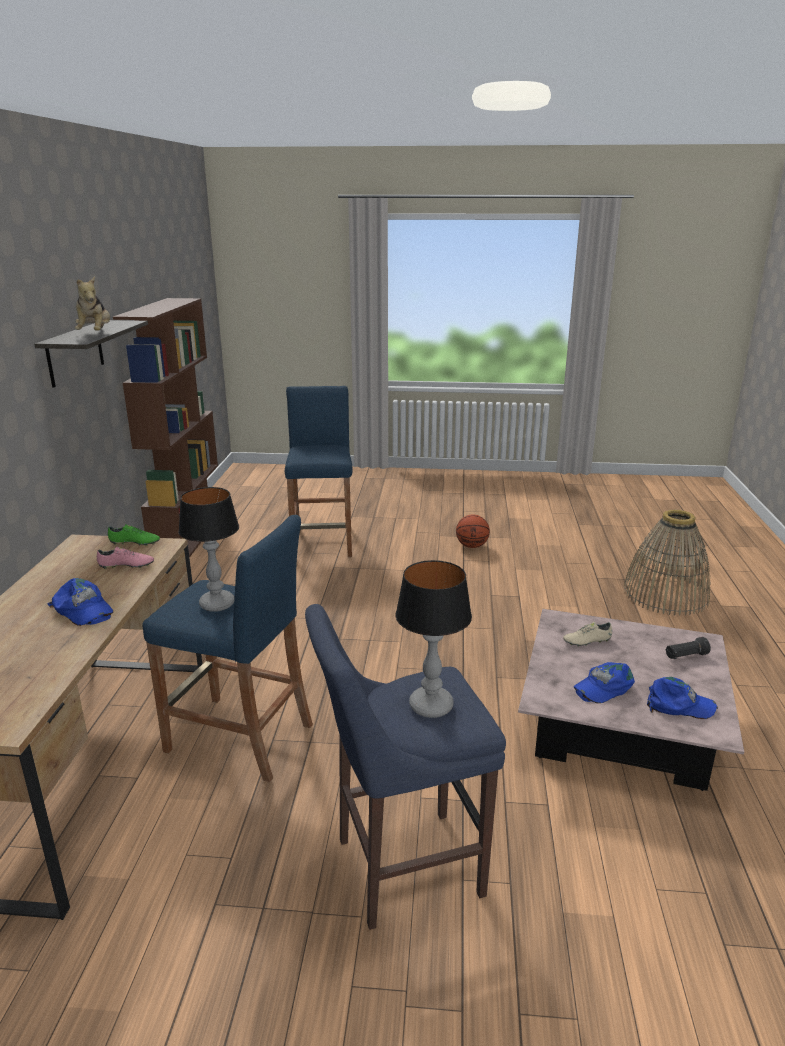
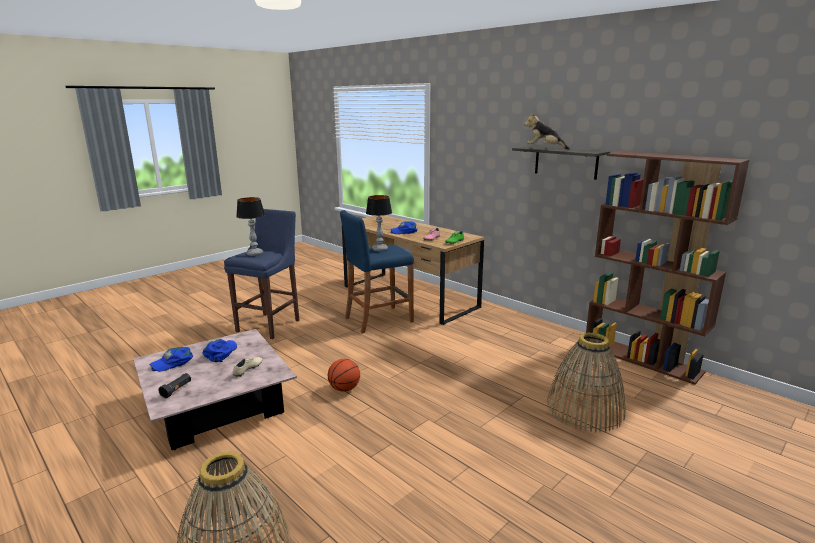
camera: 130 degrees right, 5 degrees down
(322, 541) = (585, 409): blue stool -> basket
(472, 546) = (494, 492): basketball -> basketball (344, 389)

